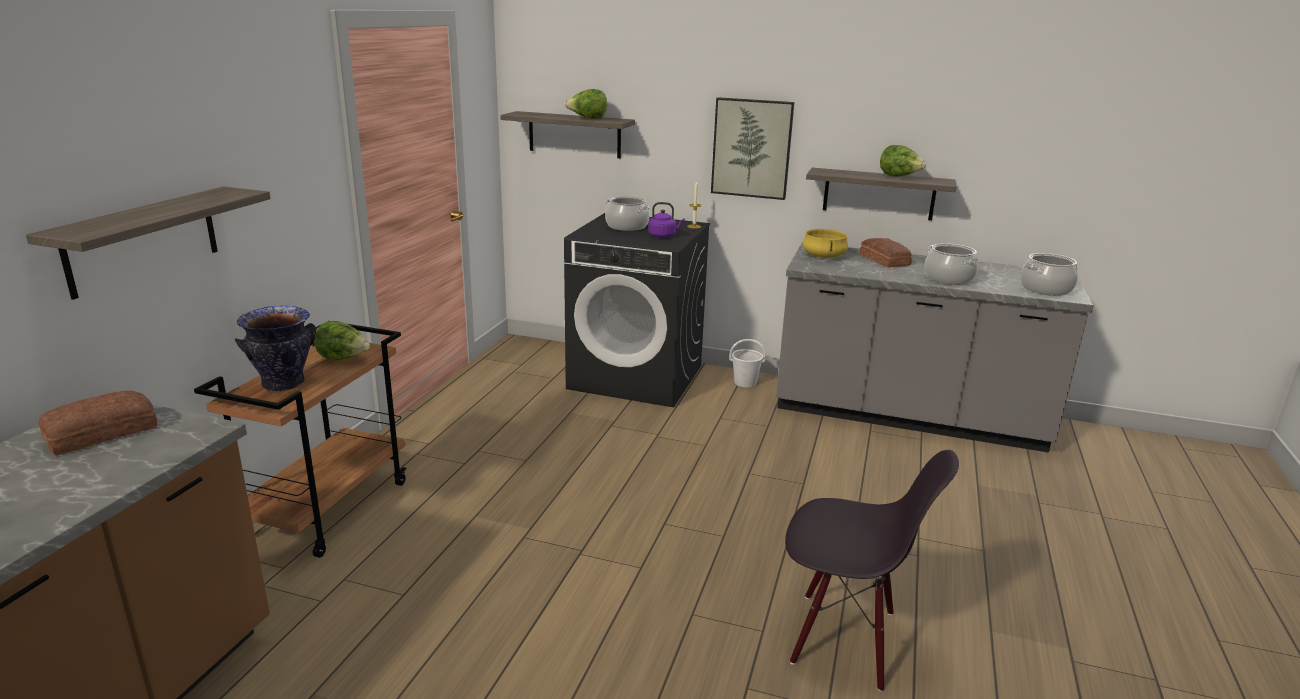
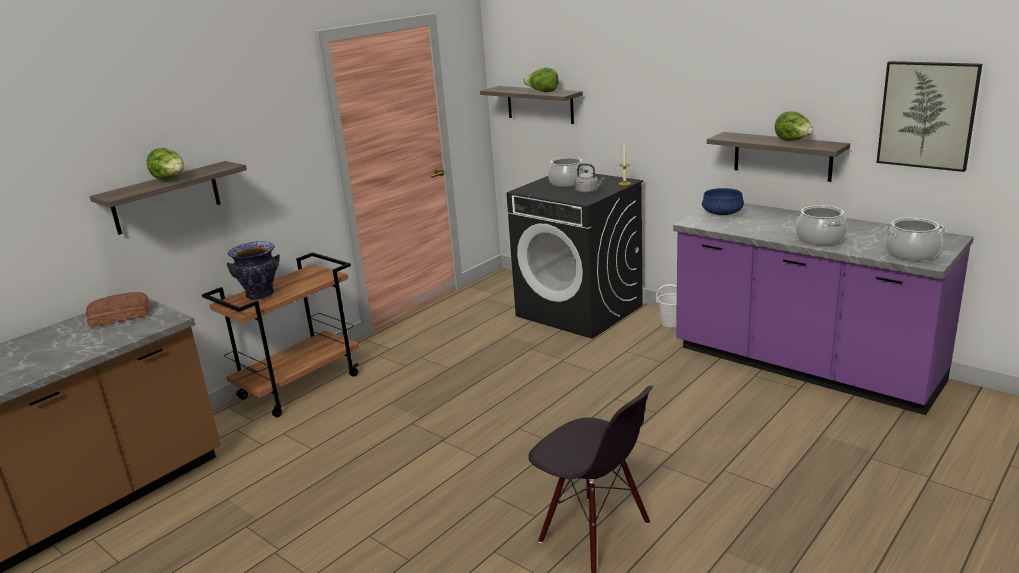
camera: 25 degrees right, 0 degrees up
(343, 359) = (308, 280): lettuce -> lettuce (170, 180)
(663, 236) = (588, 192): purple kettle -> grey kettle
(751, 148) = (673, 115): picture -> picture (927, 115)
(824, 256) = (722, 213): yellow cooking pot -> blue cooking pot
(883, 260) = (777, 218): bread -> none
(908, 416) = (803, 367): grey counter -> purple counter

